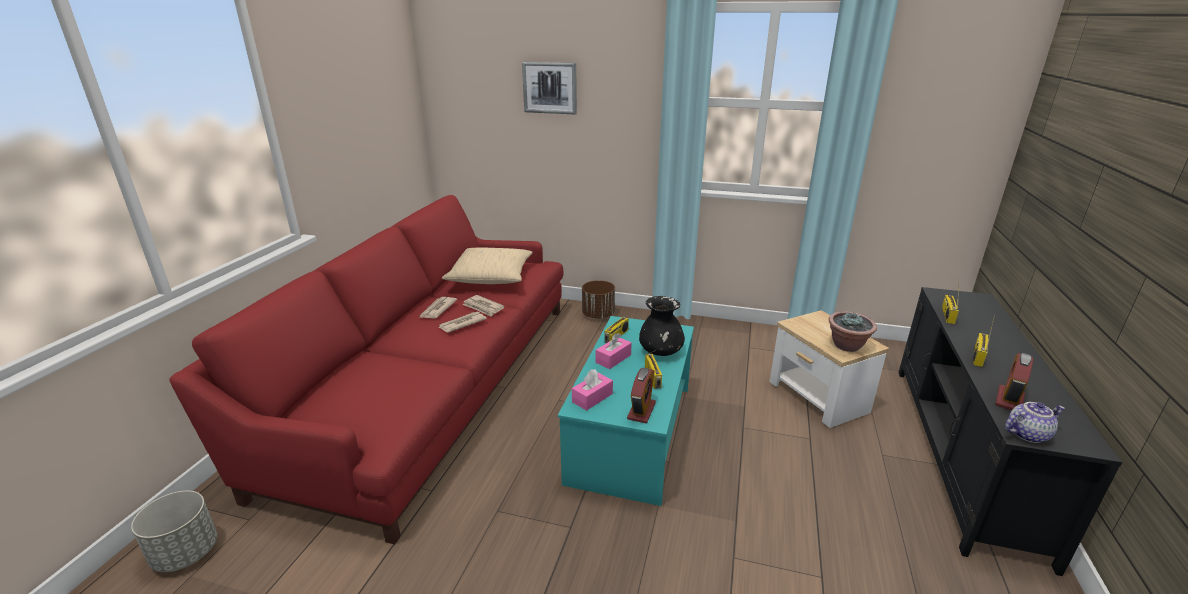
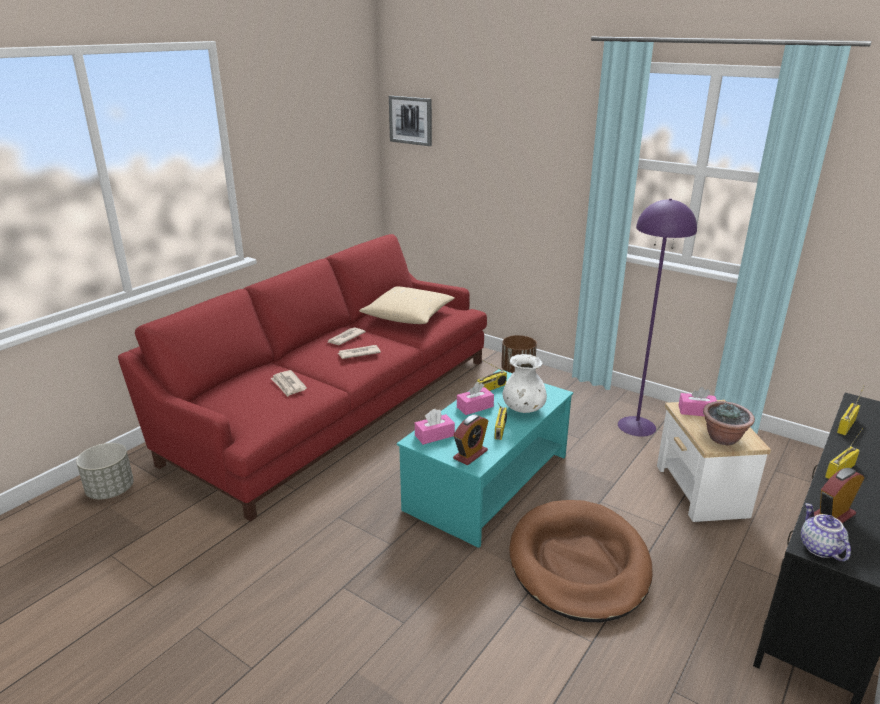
camera: 20 degrees right, 0 degrees up
(483, 307) = (385, 342): newspaper -> newspaper (288, 385)
(550, 88) = (493, 138): picture -> picture (411, 120)
(661, 352) = (523, 409): black vase -> white vase
(730, 348) = (637, 426): none -> purple floor lamp
(761, 496) = (578, 564): none -> brown dog bed
(808, 325) = (696, 411): none -> pink tissue box
(1027, 433) = (818, 548): teapot -> teapot turned 105 degrees counterclockwise

